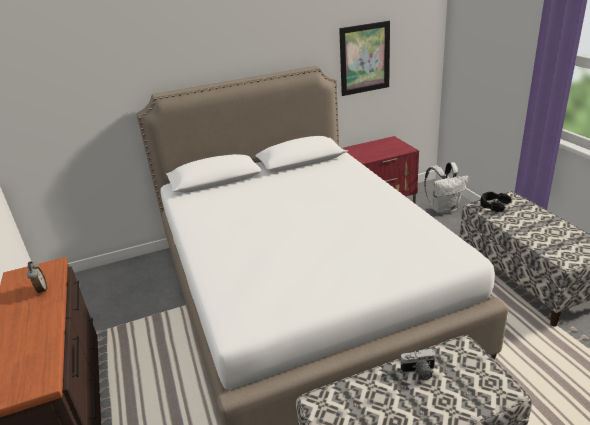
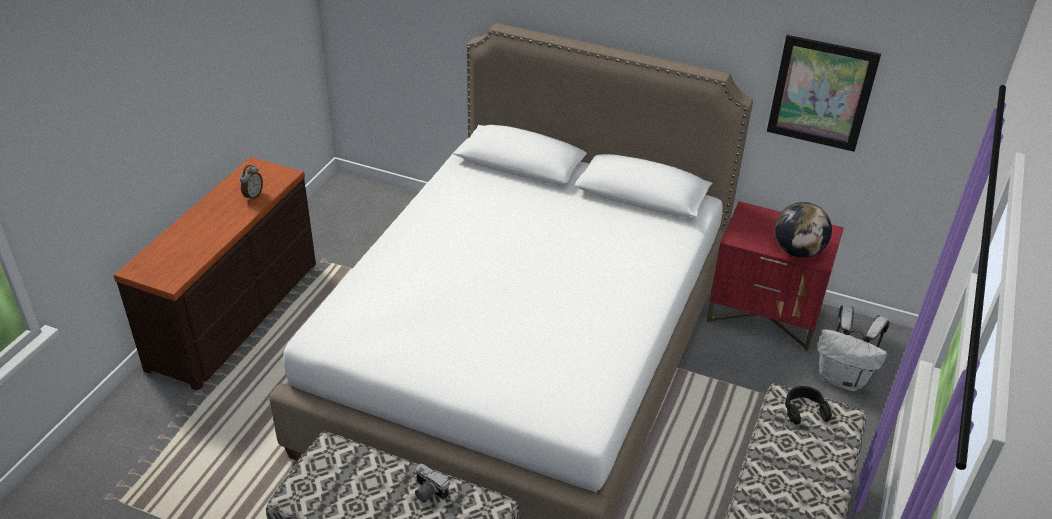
camera: 40 degrees right, 10 degrees up
(394, 151) = (797, 251): none -> globe

